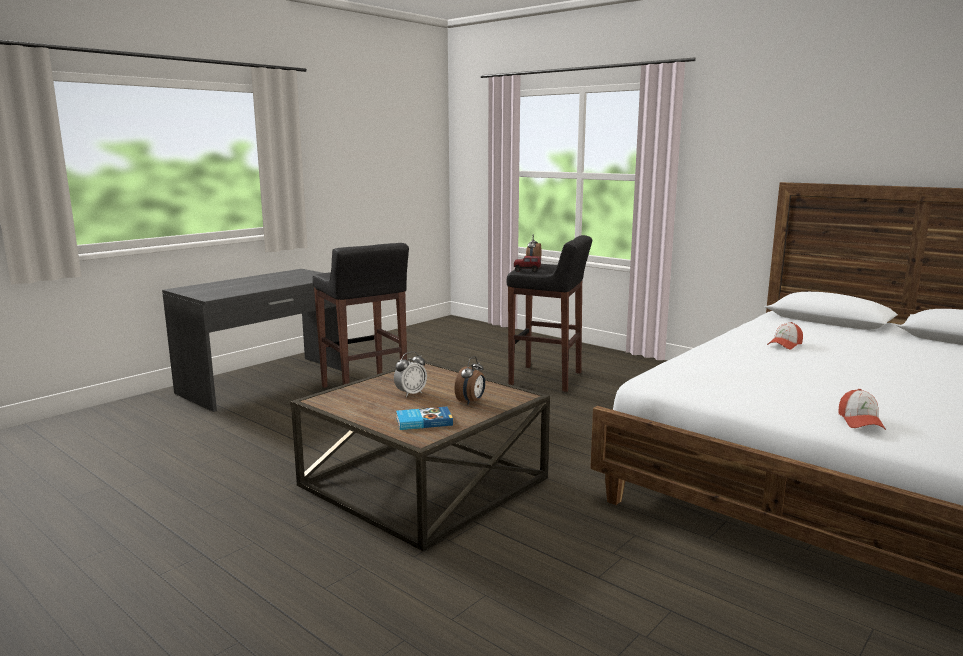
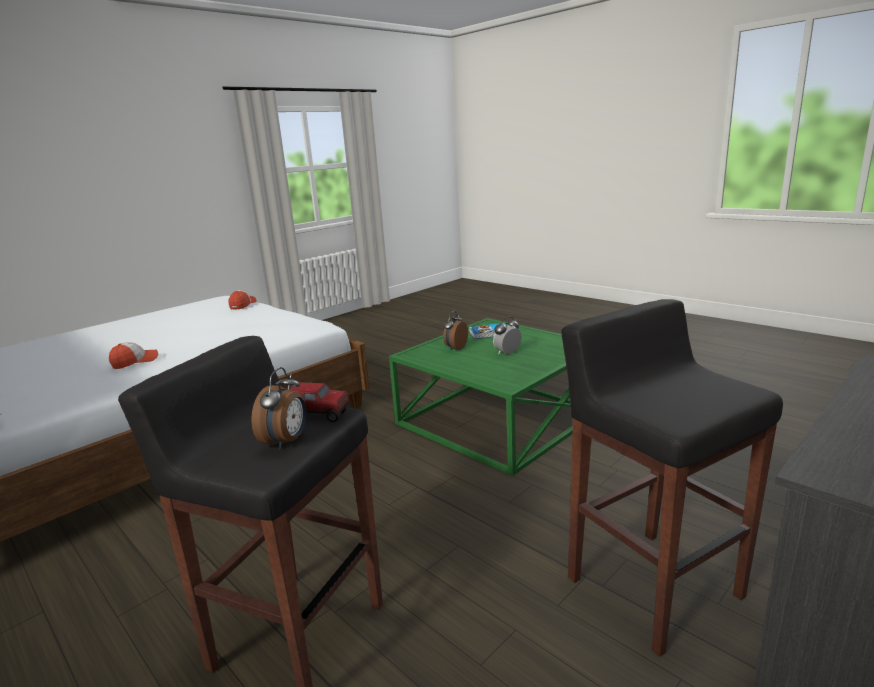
camera: 175 degrees left, 5 degrees up
(422, 481) = (499, 418): brown coffee table -> green coffee table

